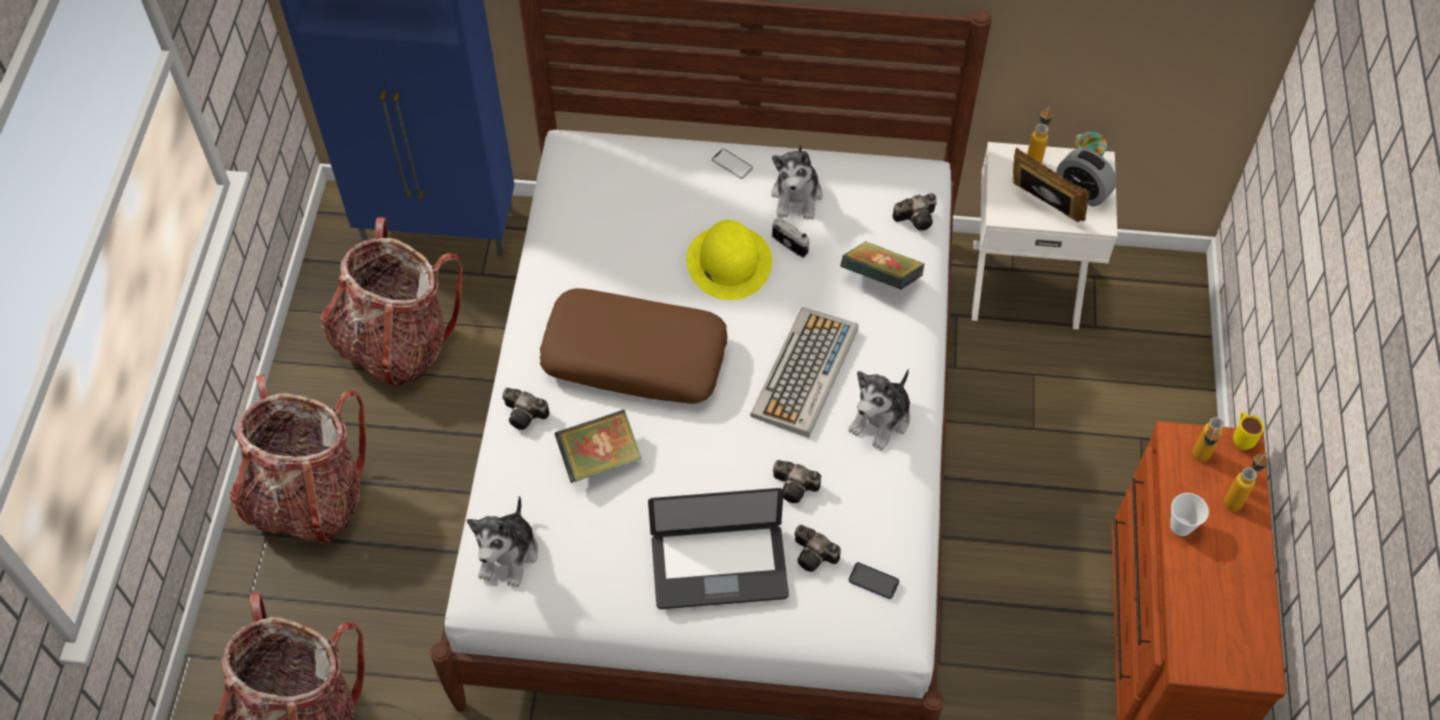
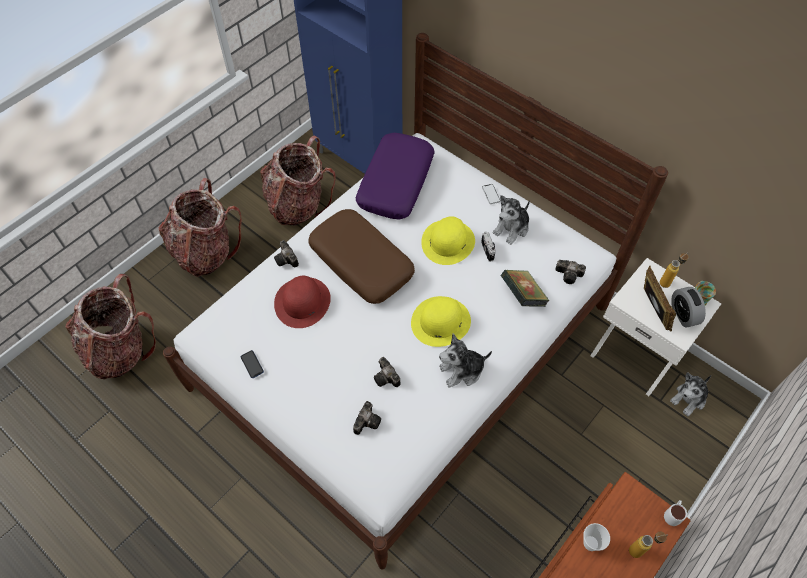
camera: 35 degrees right, 0 degrees up
(509, 554) = (223, 323): plush toy -> plush toy (689, 398)
(587, 219) = (395, 182): none -> purple pillow
(600, 458) = (302, 302): book -> red hat
(719, 568) = (314, 394): laptop -> none
(805, 374) = (440, 322): keyboard -> yellow hat
(815, 556) = (367, 421): camera -> camera turned 135 degrees counterclockwise
(873, 581) = (386, 455): phone -> phone (252, 364)
(1198, 460) = (633, 511): bottle -> none
(1241, 438) = (671, 515): yellow mug -> white mug

